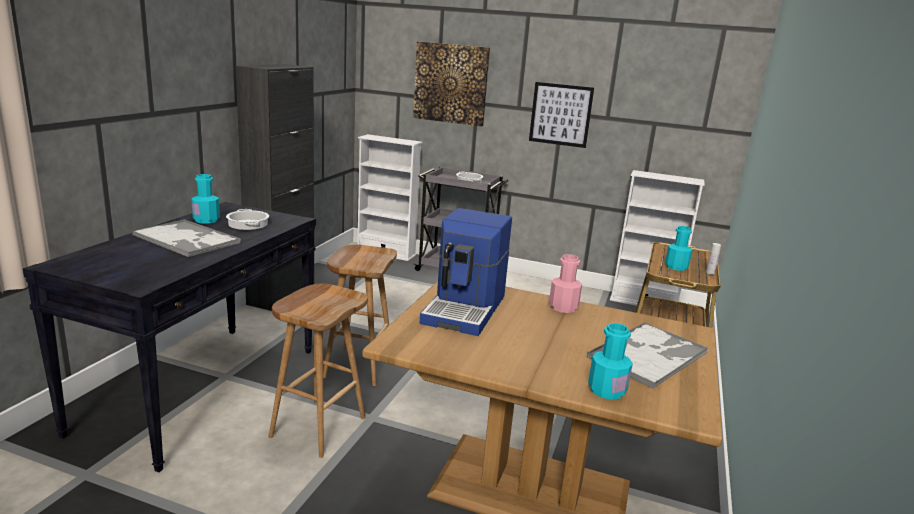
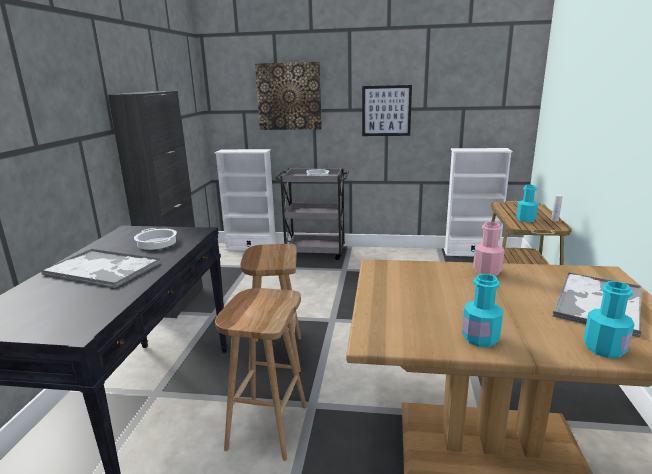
camera: 10 degrees left, 0 degrees up
(206, 220) = (113, 246): turquoise bottle -> turquoise bottle (480, 338)
(466, 309) = (408, 290): coffee machine -> none

